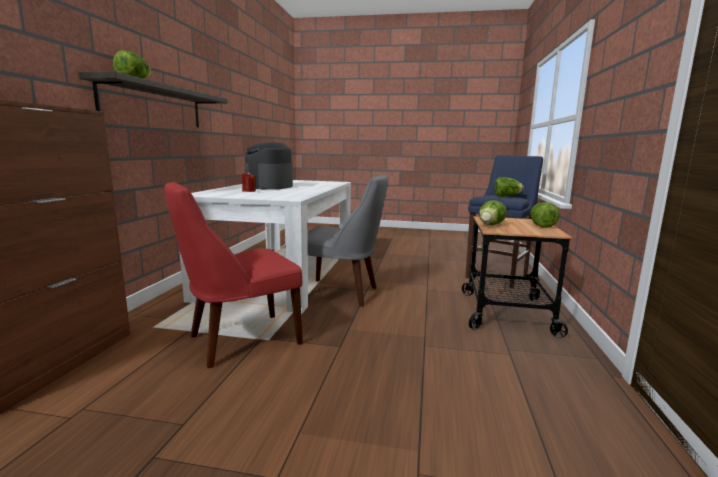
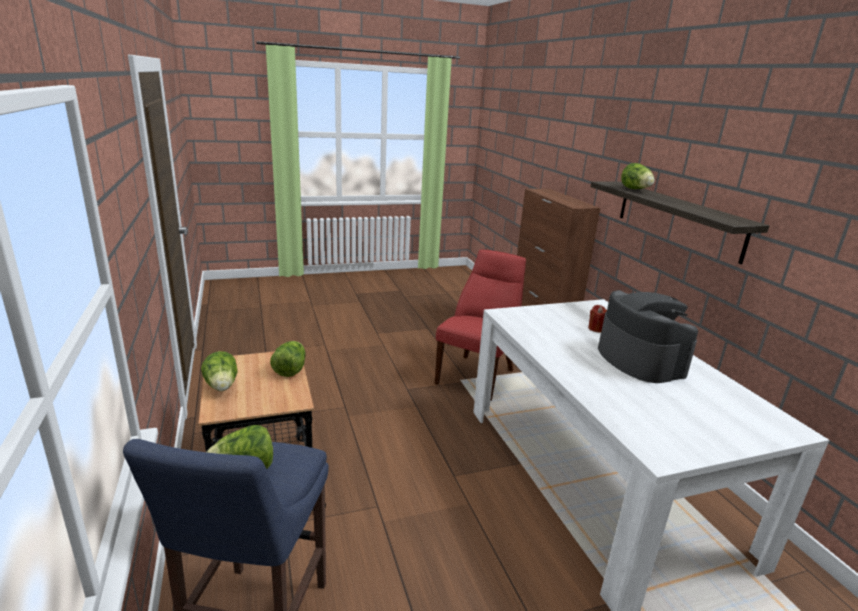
camera: 150 degrees right, 10 degrees up
(341, 293) = (474, 456): grey chair -> none

